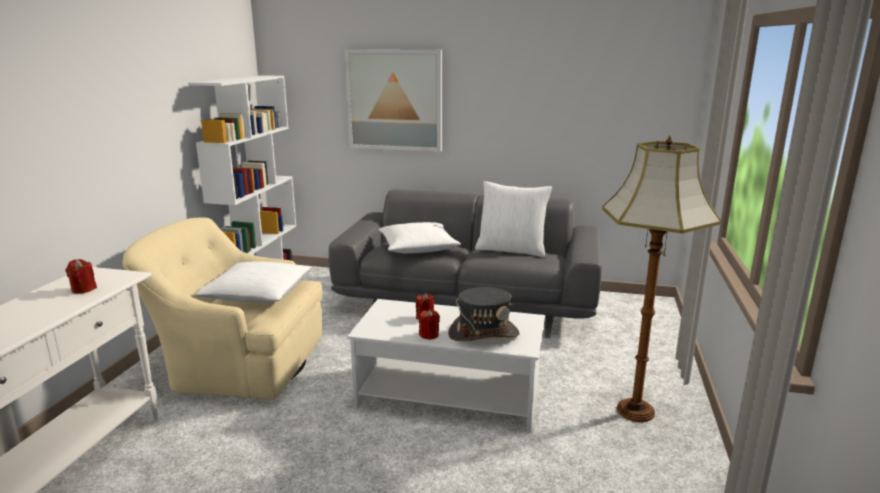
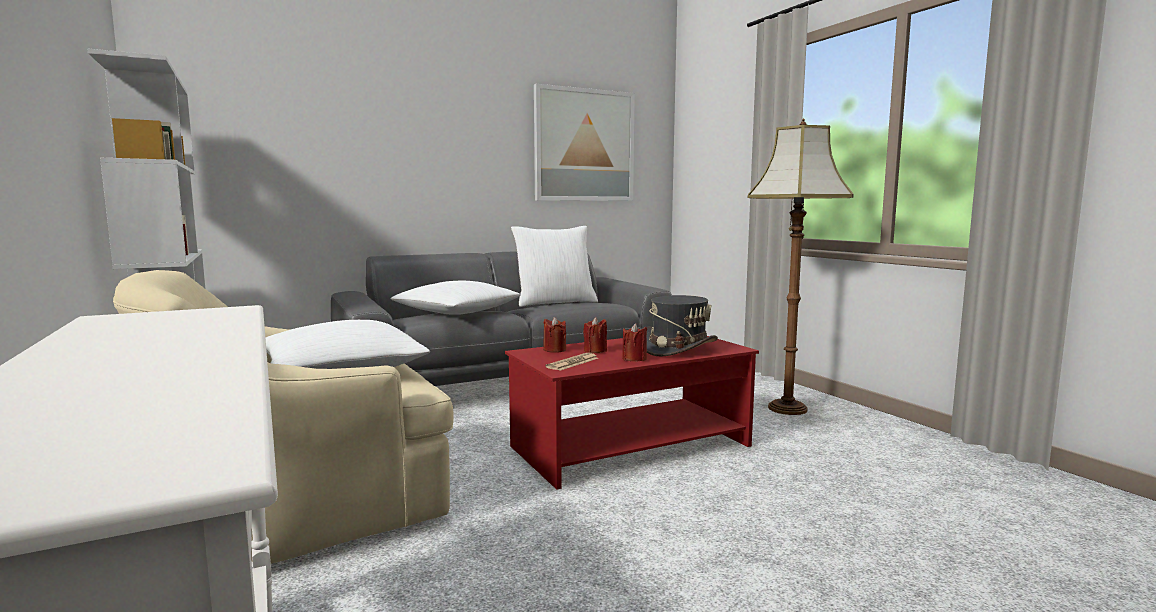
camera: 40 degrees left, 10 degrees down
(84, 289) = (183, 326): red candle -> red candle (554, 350)
(386, 325) = (572, 363): none -> newspaper
(394, 100) = (362, 139): picture -> picture (584, 145)
(450, 394) = (632, 446): white coffee table -> red coffee table

